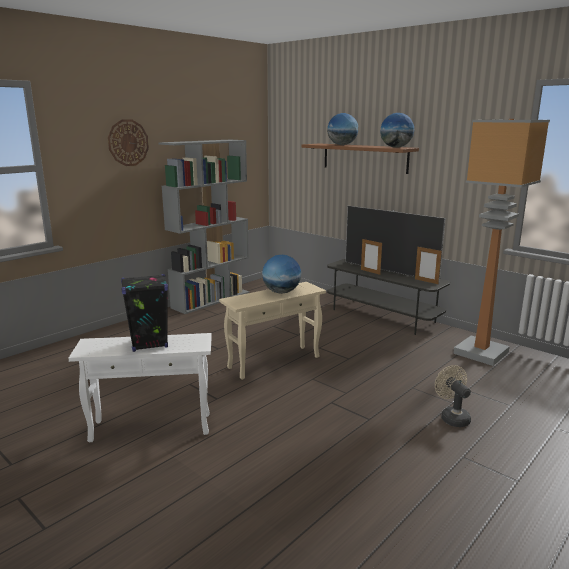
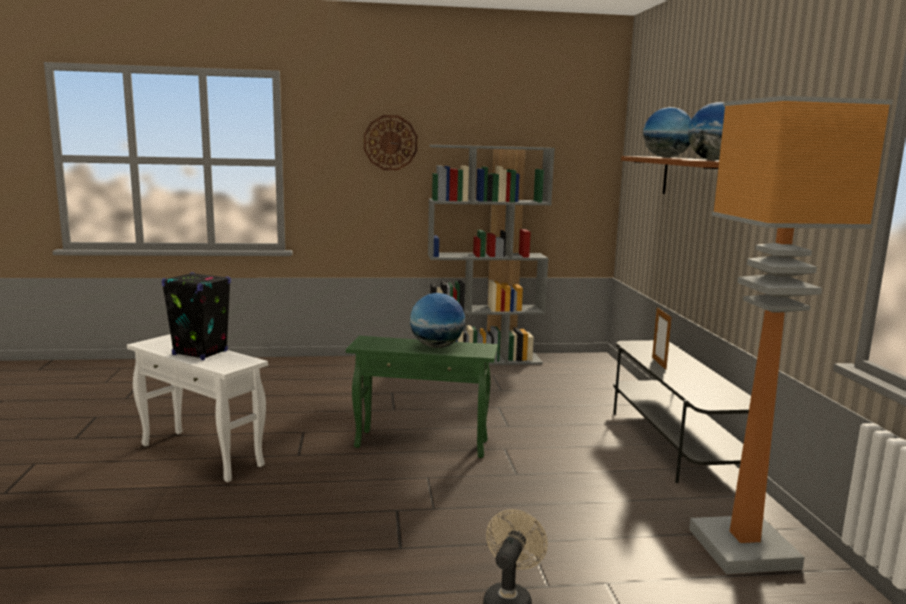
camera: 40 degrees right, 5 degrees down
(274, 362) = (421, 444): beige side table -> green side table
(389, 271) = (692, 370): television -> none
(426, 281) = (720, 396): picture frame -> none

